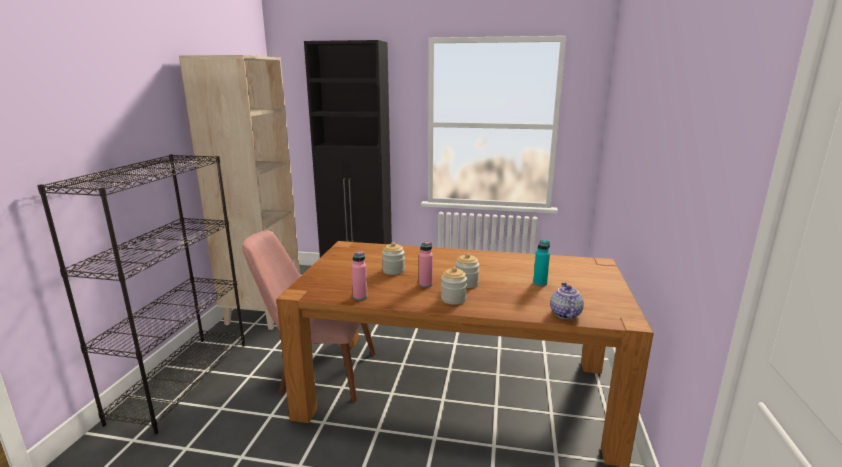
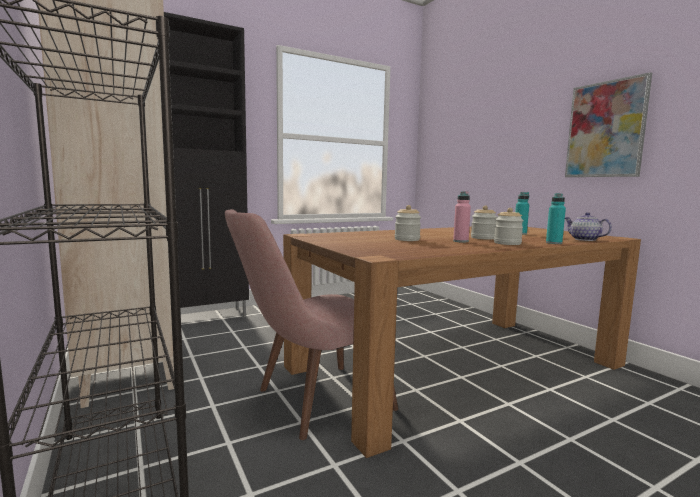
camera: 40 degrees left, 10 degrees down
(360, 297) = (443, 251): pink bottle -> none
(501, 311) = (553, 243): none -> turquoise bottle
(673, 177) = (605, 129): none -> picture

